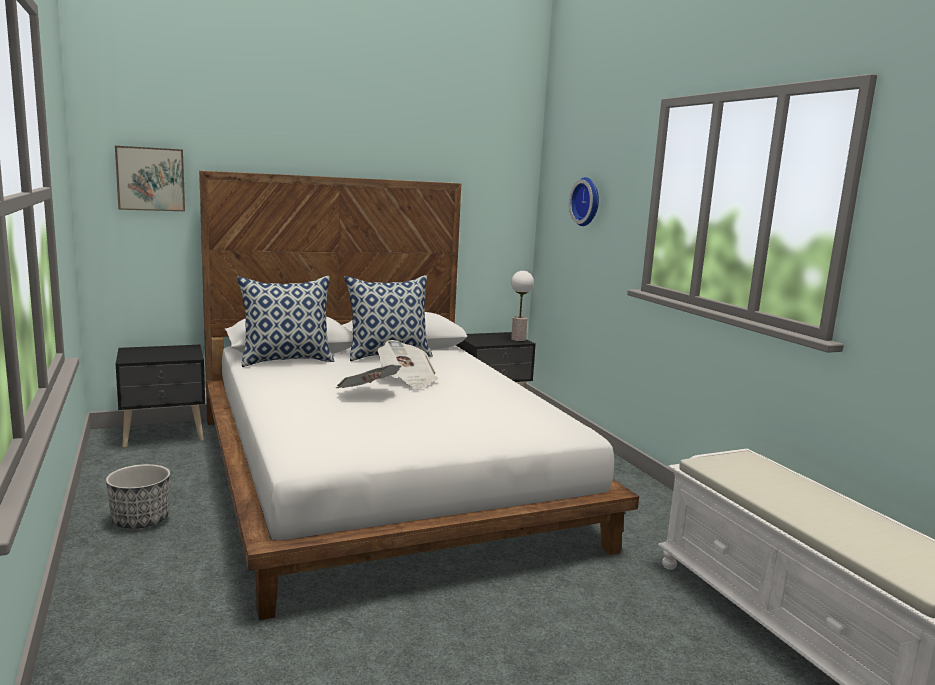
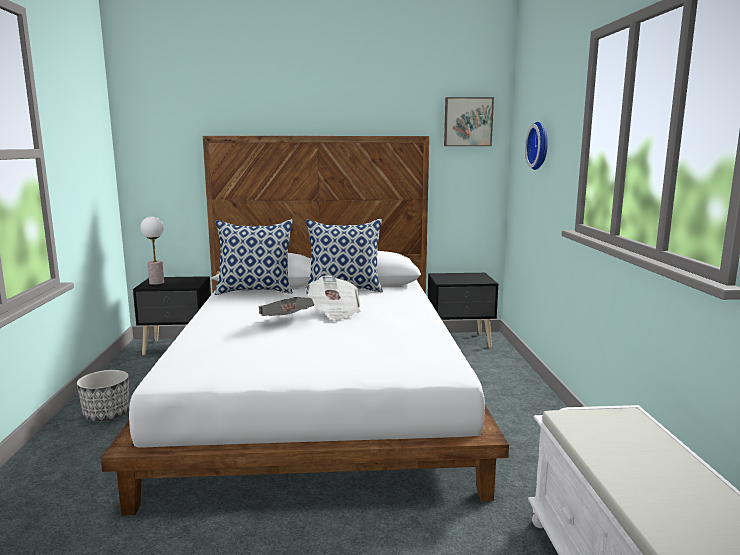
camera: 20 degrees right, 0 degrees up
(150, 179) = (169, 144): picture -> picture (467, 122)
(518, 339) = (484, 279): table lamp -> table lamp (156, 283)

